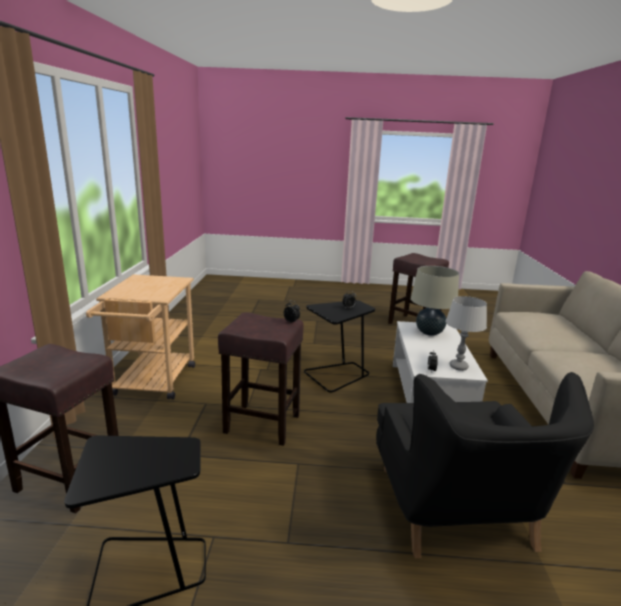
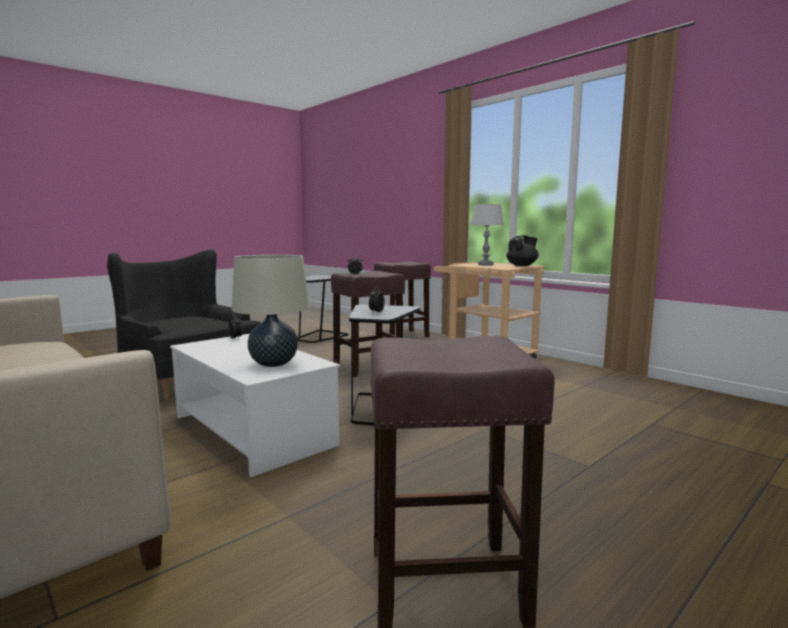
camera: 135 degrees right, 10 degrees down
(145, 278) = (522, 265): none -> black teapot
(458, 367) = (207, 346): grey table lamp -> grey table lamp (485, 265)

